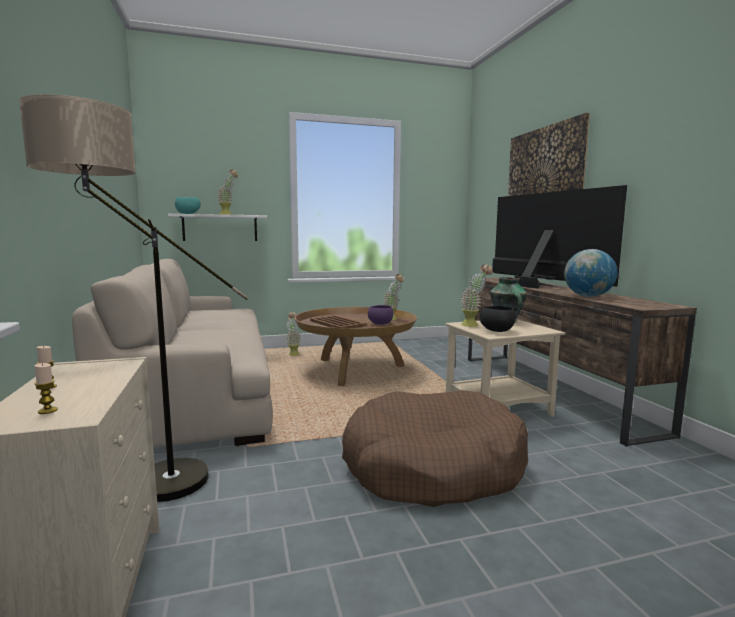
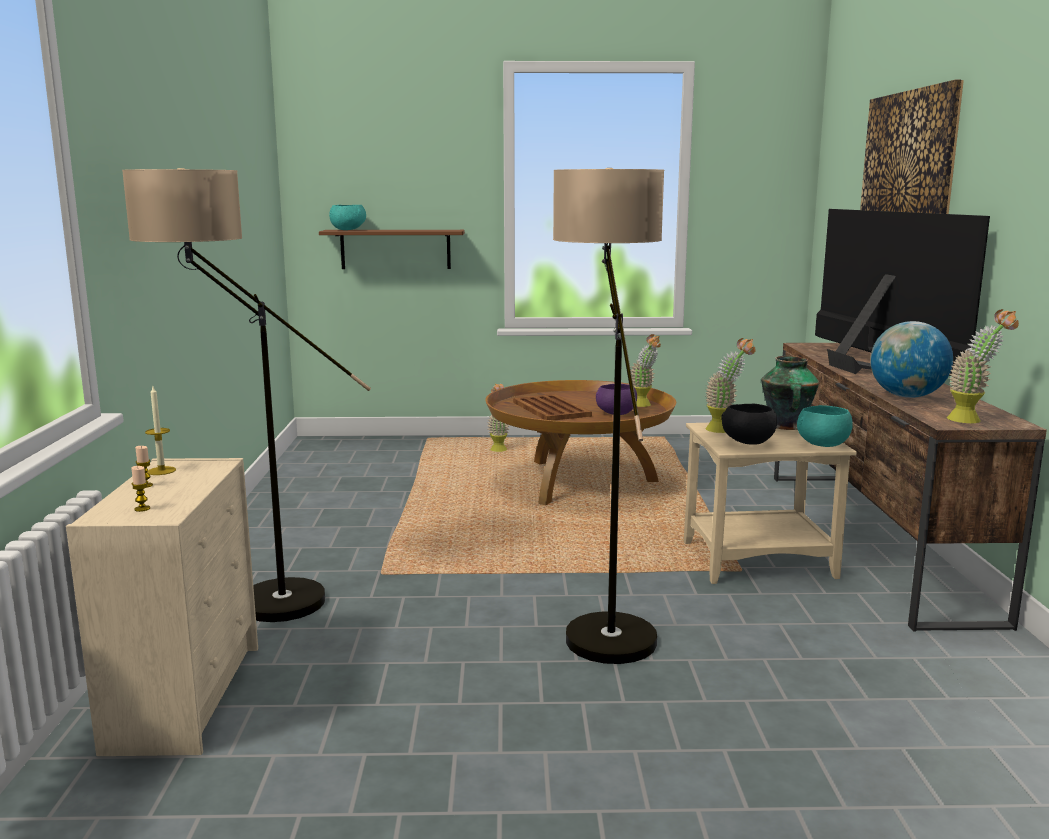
camera: 15 degrees right, 5 degrees up
(64, 372) = (161, 471): none -> candle
(199, 388) = (347, 492): beige sofa -> none
(220, 228) = (395, 249): white shelf -> brown shelf
(228, 214) = (406, 230): potted plant -> potted plant (973, 420)
(433, 466) = (604, 623): brown dog bed -> floor lamp
(542, 330) = (822, 445): none -> turquoise bowl

